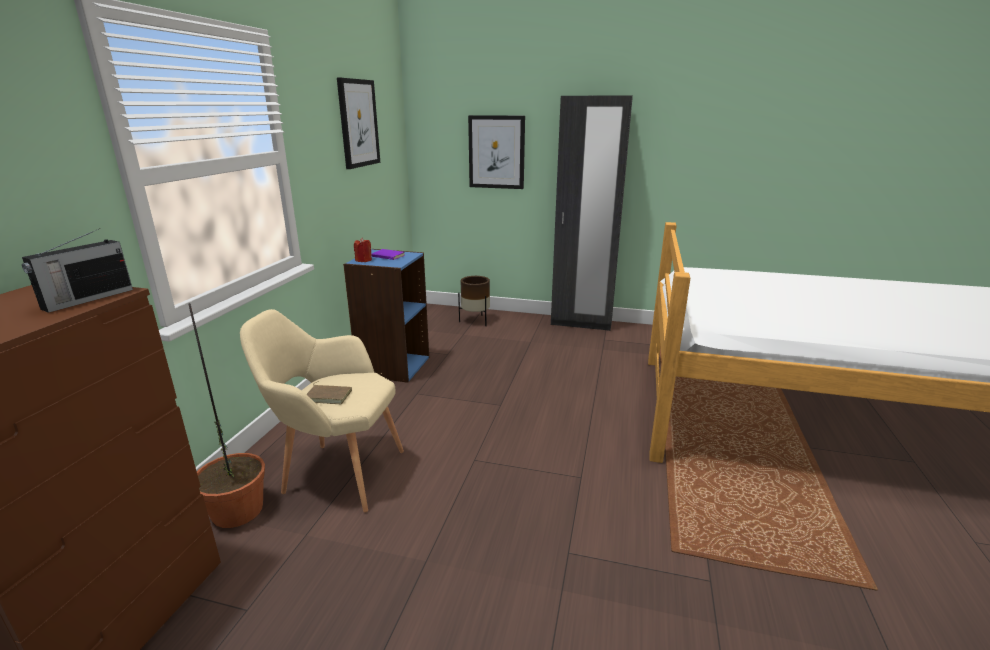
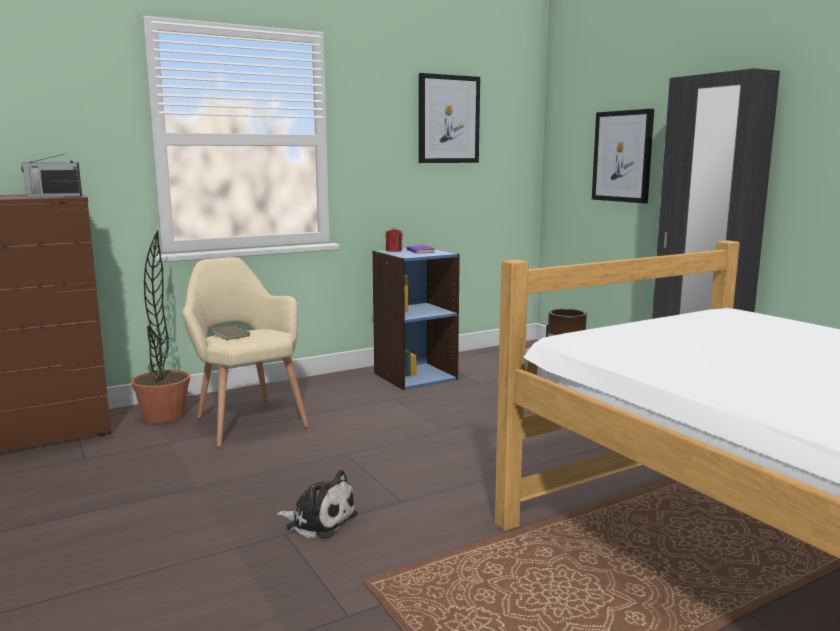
camera: 45 degrees right, 10 degrees down
(566, 526) = (318, 521): none -> plush toy

